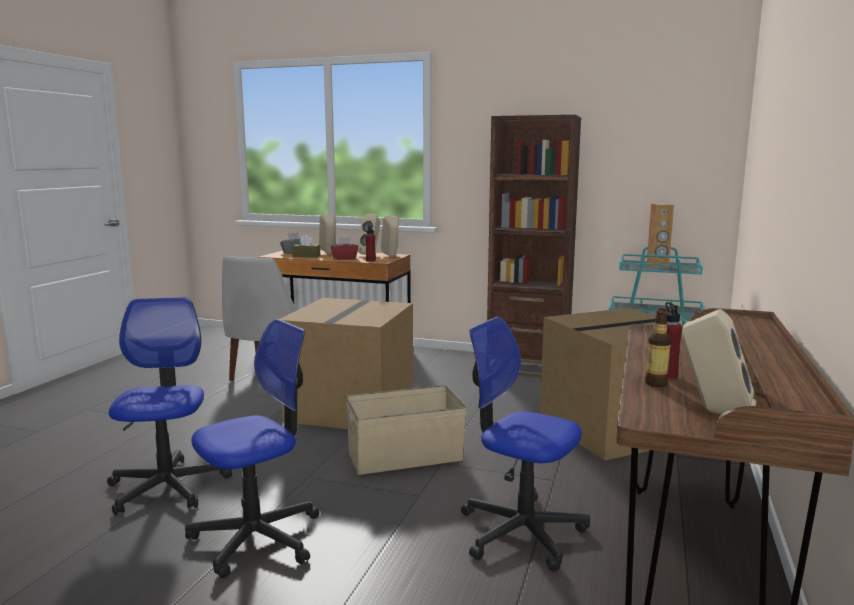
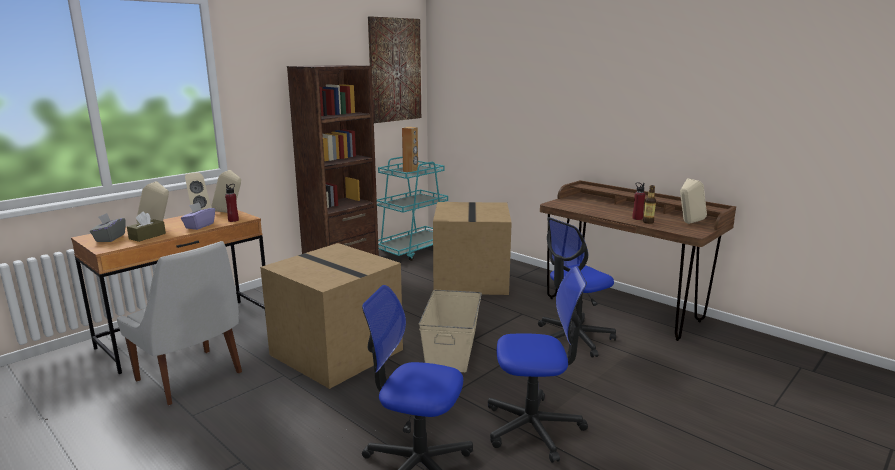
camera: 65 degrees left, 5 degrees up
(257, 537) = (533, 427): office chair -> office chair turned 105 degrees clockwise
(345, 258) = (199, 226): red tissue box -> purple tissue box
(678, 126) = (395, 70): none -> picture

